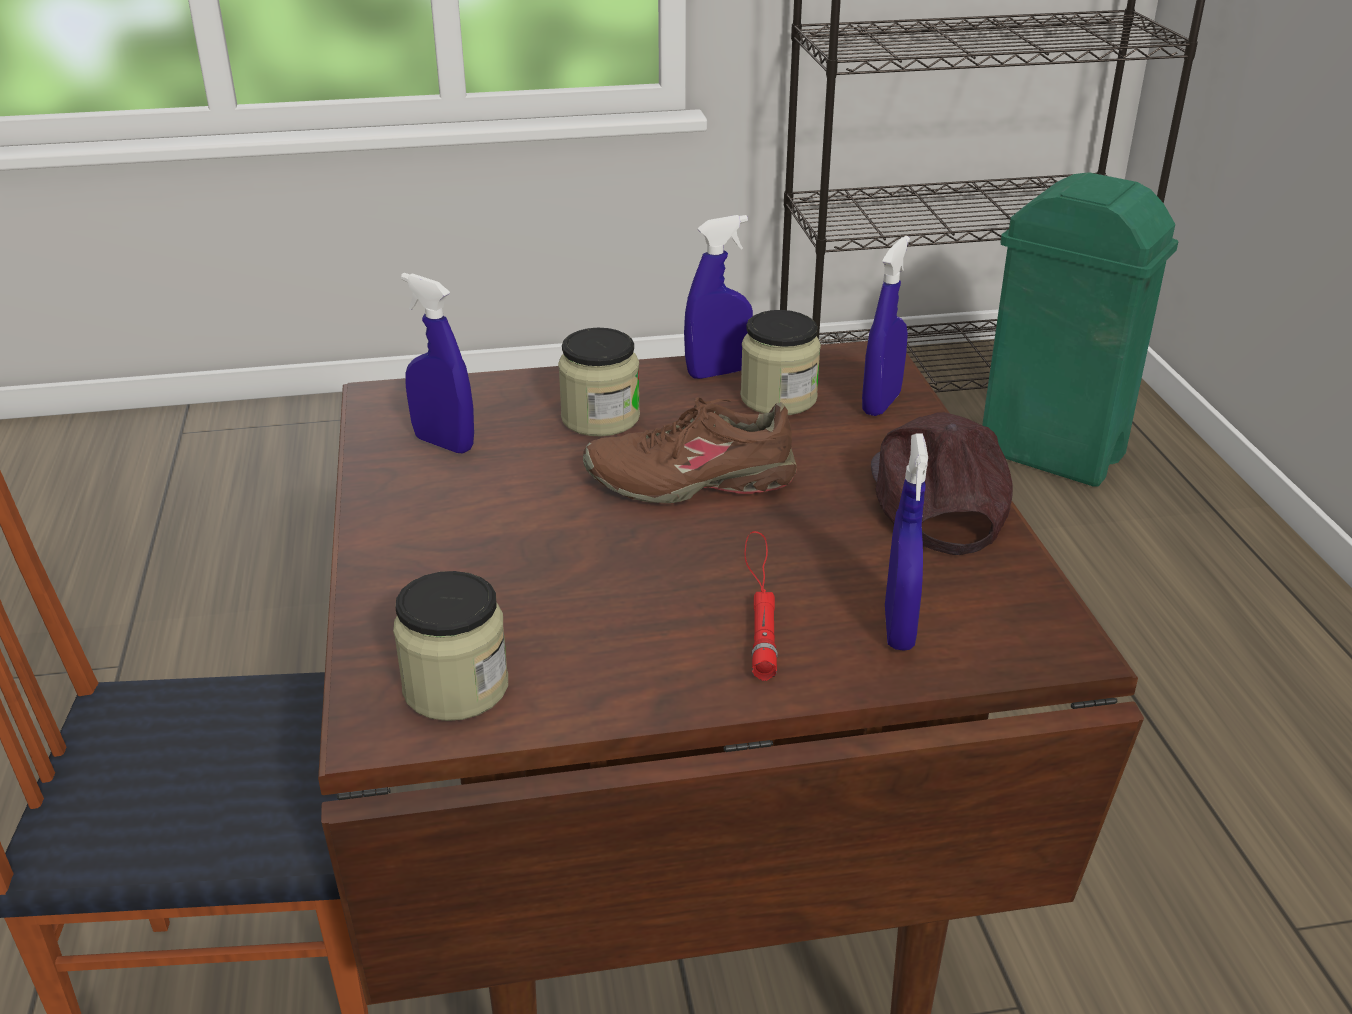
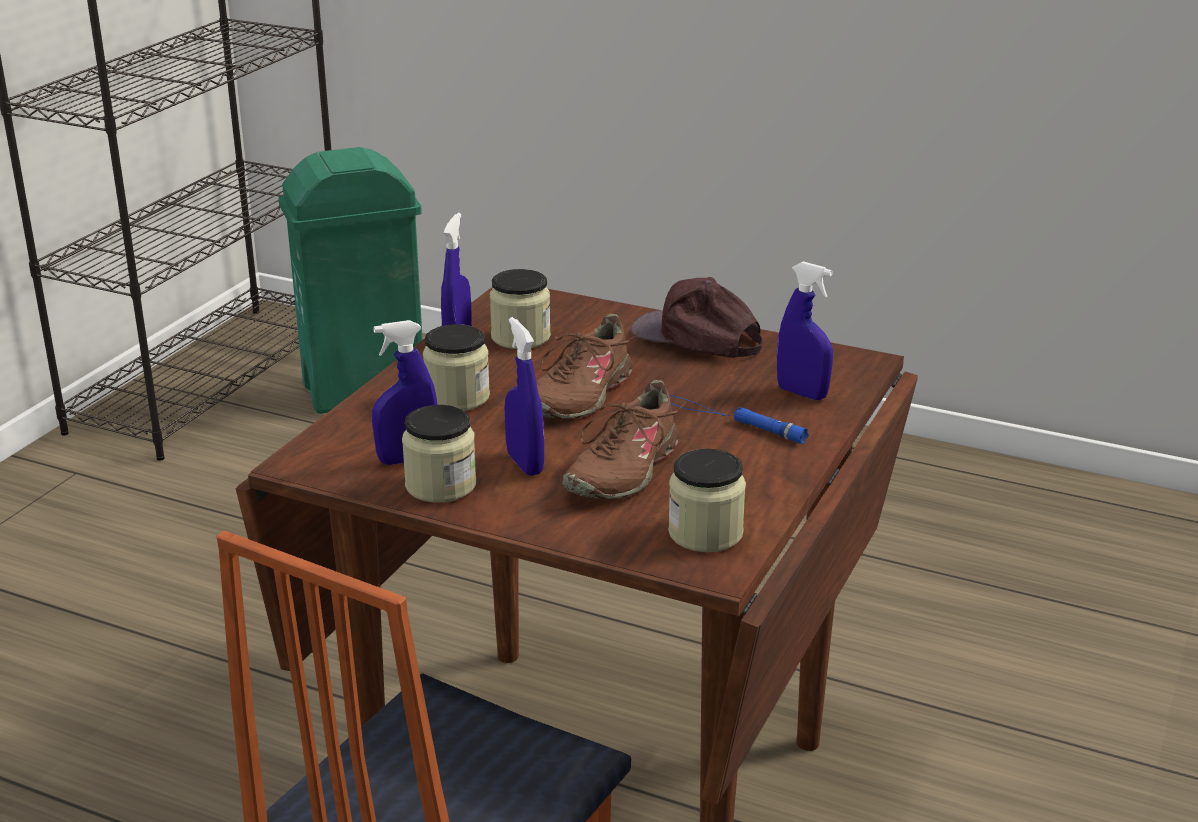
camera: 55 degrees left, 5 degrees down
(408, 481) = (441, 485): none -> jar
(549, 573) = (622, 470): none -> brown shoe
(759, 602) = (732, 419): red flashlight -> blue flashlight
(881, 403) = (574, 312): blue spray bottle -> blue spray bottle (525, 464)

